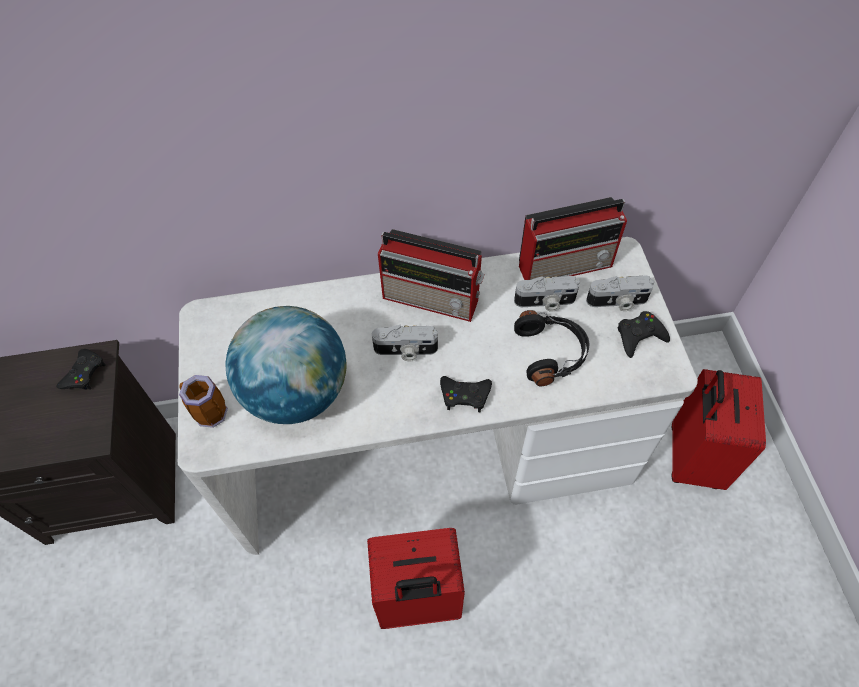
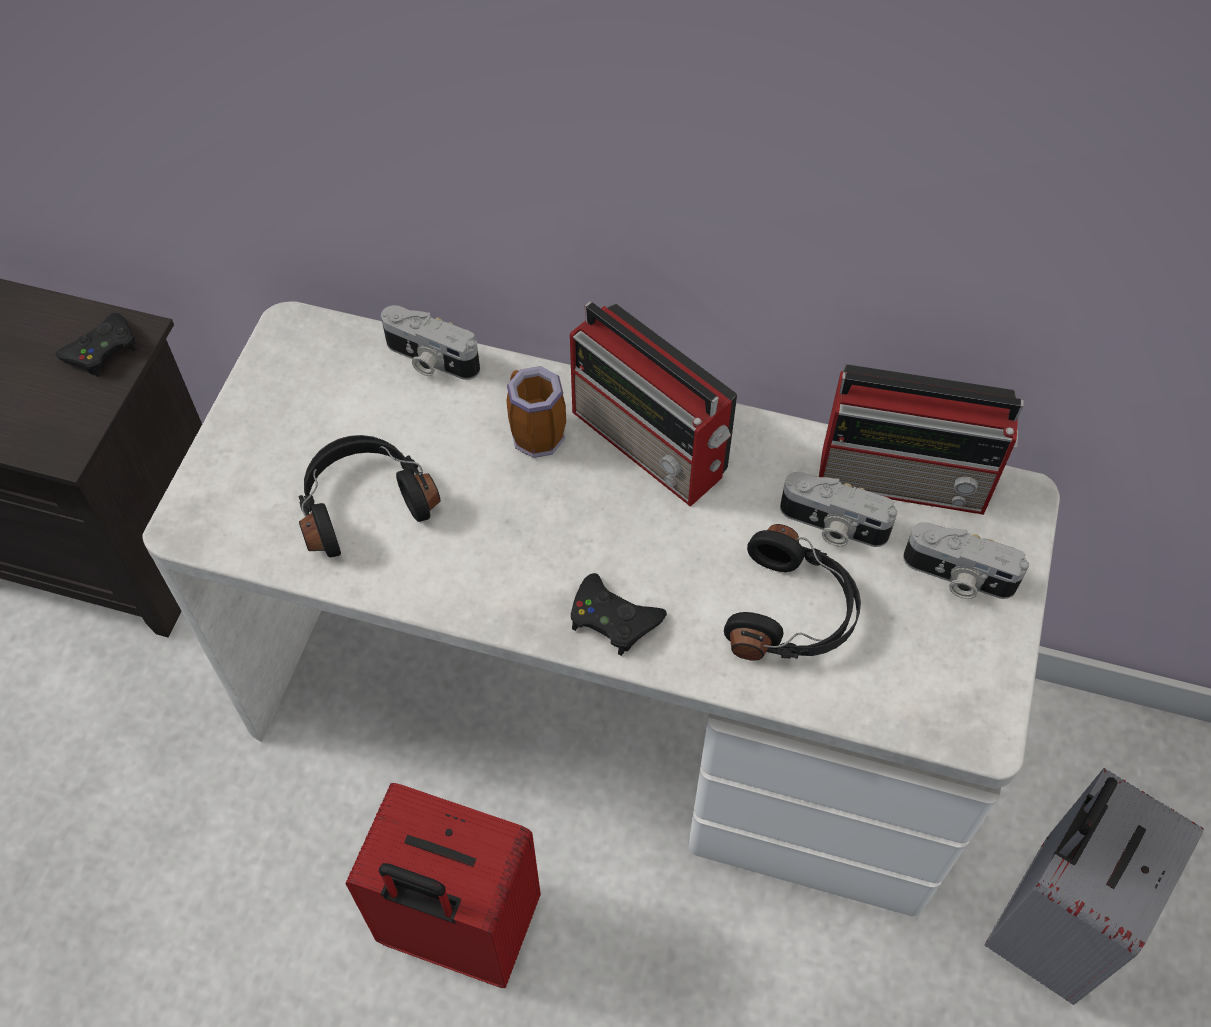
camera: 25 degrees right, 0 degrees up
(207, 413) = (221, 478): mug -> mug (533, 434)
(297, 392) = (363, 503): globe -> black headphones
(405, 351) = (560, 509): camera -> camera (430, 360)
(639, 336) = (961, 650): black game controller -> none
(691, 457) = (1048, 922): red suitcase -> grey suitcase

